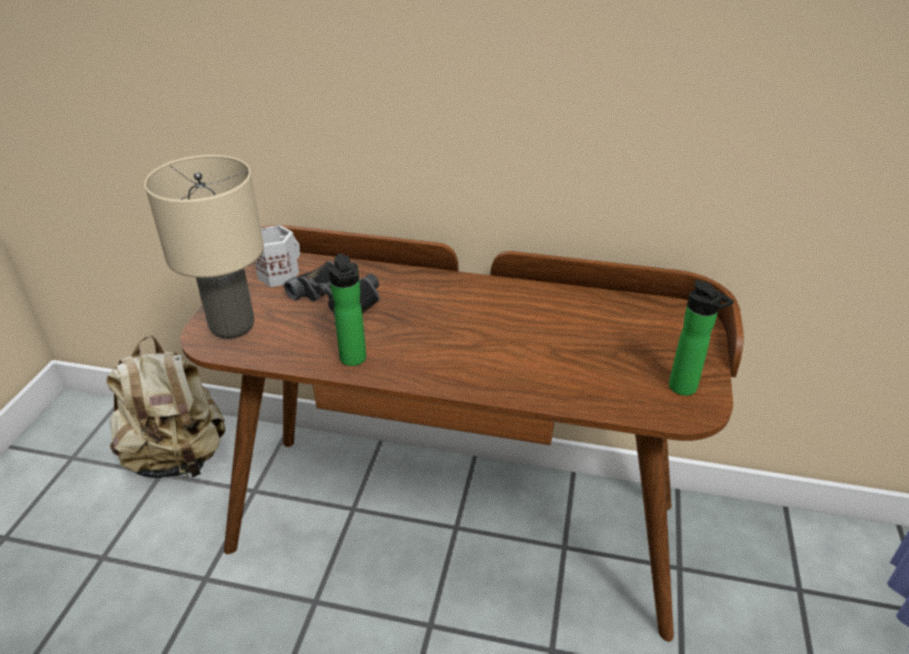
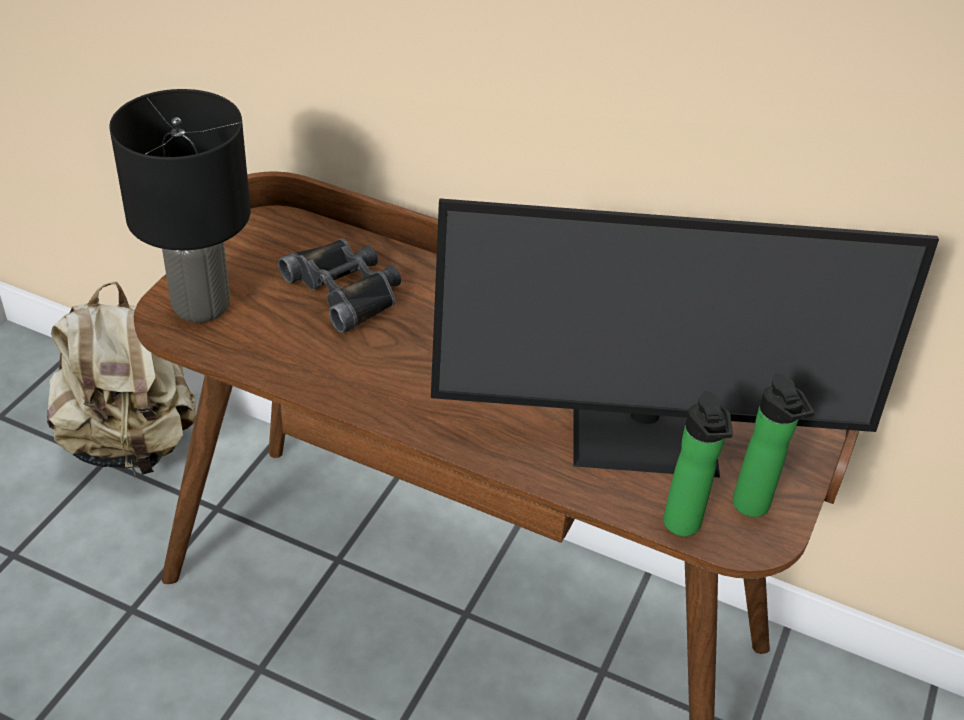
camera: 10 degrees right, 5 degrees up
(230, 328) = (198, 308): beige table lamp -> black table lamp
(279, 274) = (279, 242): white mug -> none
(354, 360) = (338, 383): bottle -> bottle (683, 527)
(586, 348) = (643, 424): none -> monitor

